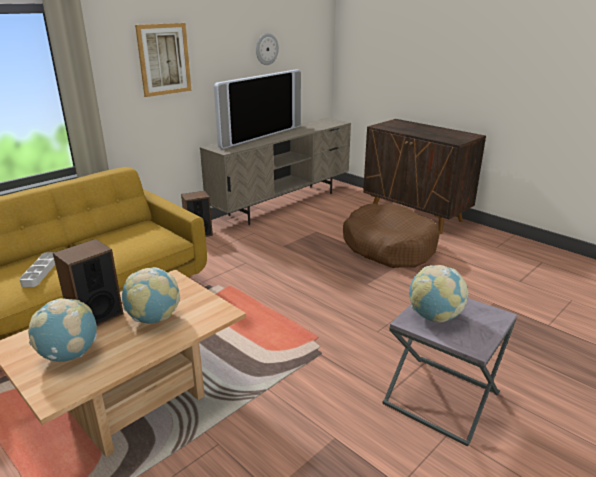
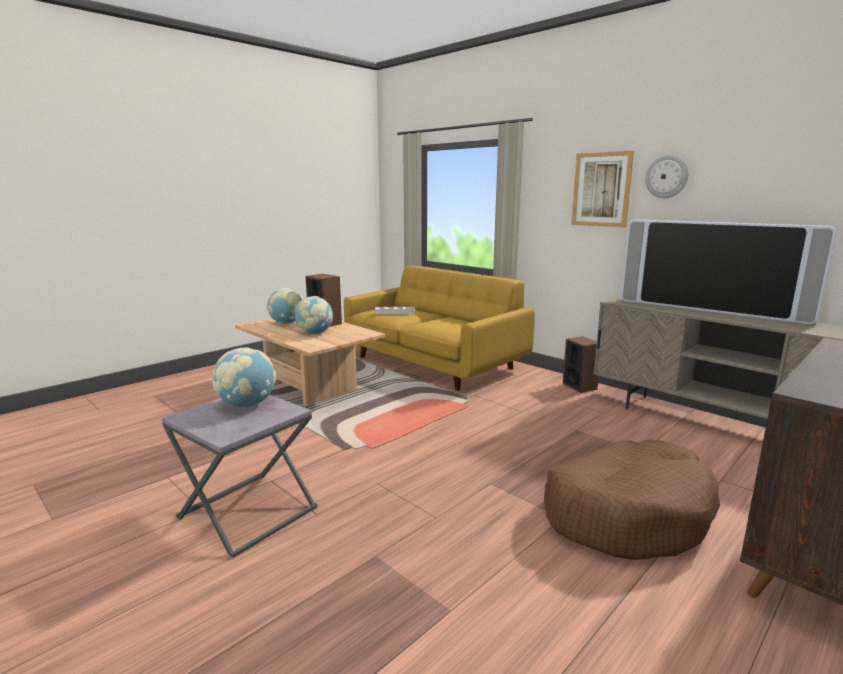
camera: 90 degrees right, 10 degrees down
(266, 49) = (774, 188): wall clock -> wall clock (666, 176)

